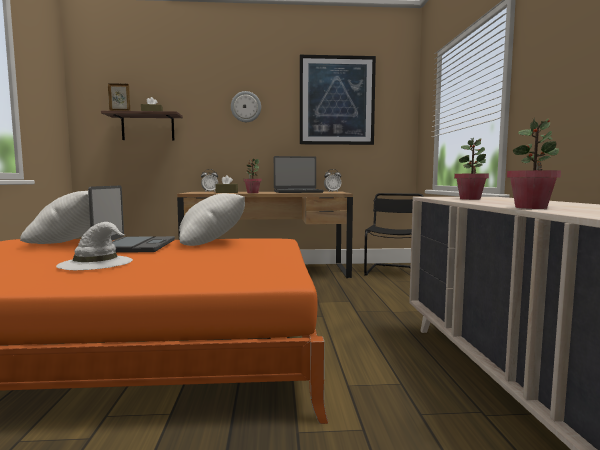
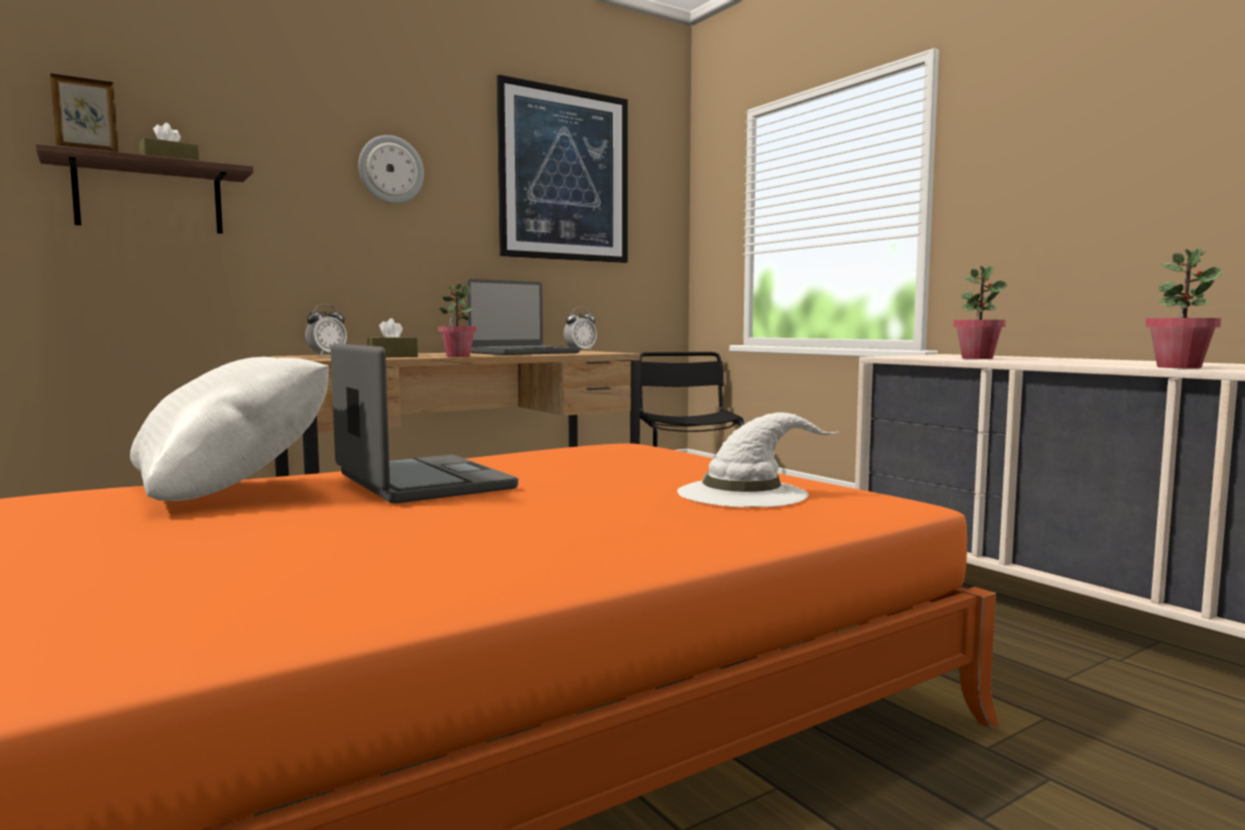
camera: 30 degrees left, 0 degrees up
(97, 263) = (493, 521): white hat -> white hat (744, 493)
(212, 243) = (535, 463): white pillow -> none

